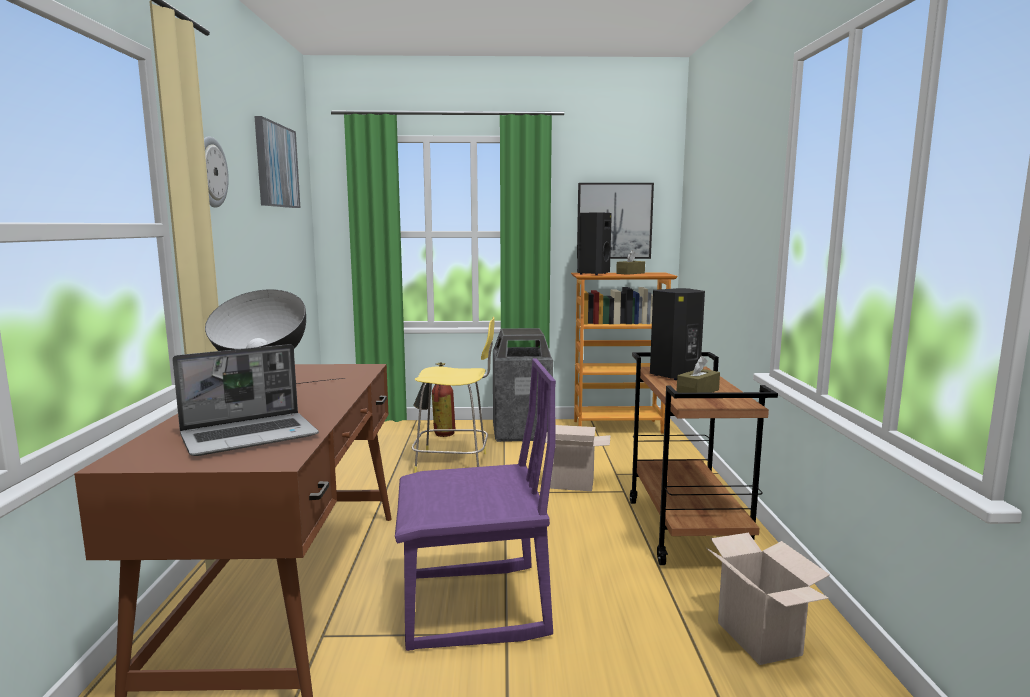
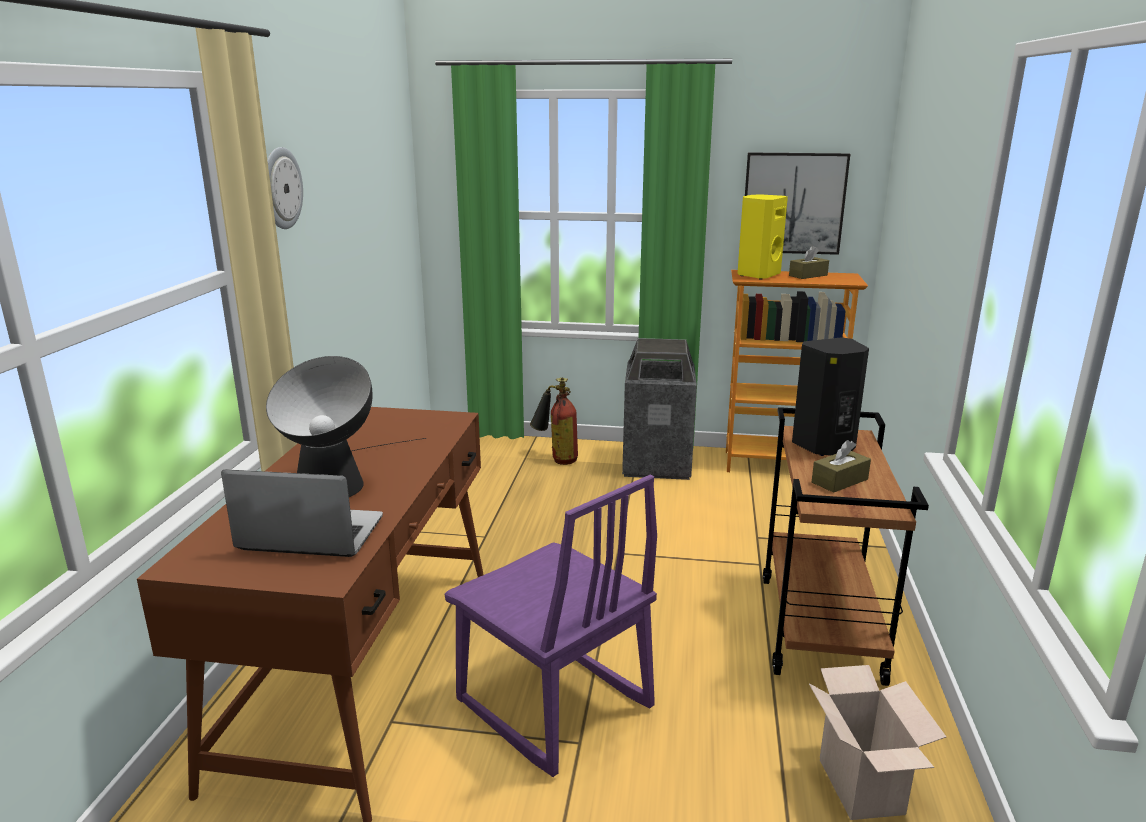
camera: 10 degrees right, 10 degrees up
(251, 436) = (309, 535): laptop -> laptop turned 150 degrees counterclockwise
(276, 166) = (365, 147): picture -> none
(455, 464) = (569, 506): yellow stool -> none
(474, 607) = (552, 705): purple chair -> purple chair turned 45 degrees clockwise
(572, 483) = (701, 547): cardboard box -> none
(592, 274) = (757, 275): black speaker -> yellow speaker

